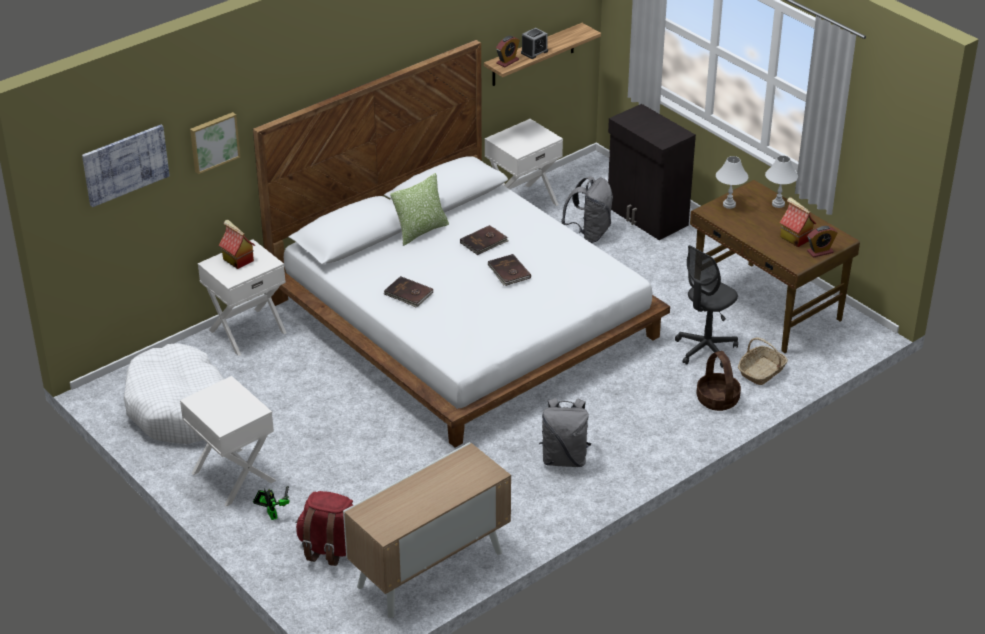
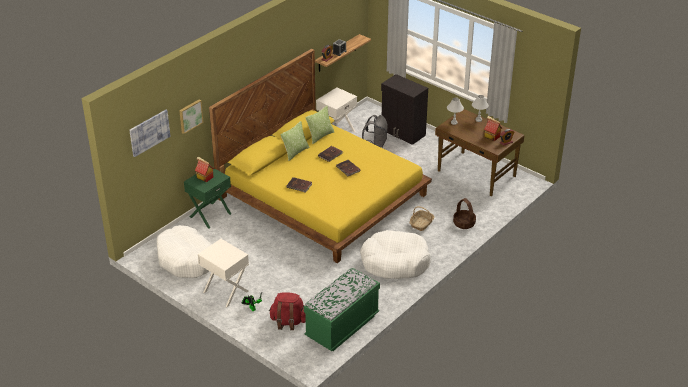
camera: 10 degrees left, 0 degrees up
(247, 331) = (210, 215): white nightstand -> green nightstand
(430, 570) = (342, 326): cabinet -> green bench
(465, 319) = (324, 196): white bed -> yellow bed
(475, 206) = (320, 136): none -> pillow
(564, 458) = (395, 262): grey backpack -> white dog bed
(705, 350) = (451, 199): grey office chair -> none
(761, 372) = (482, 207): basket -> basket (421, 224)

